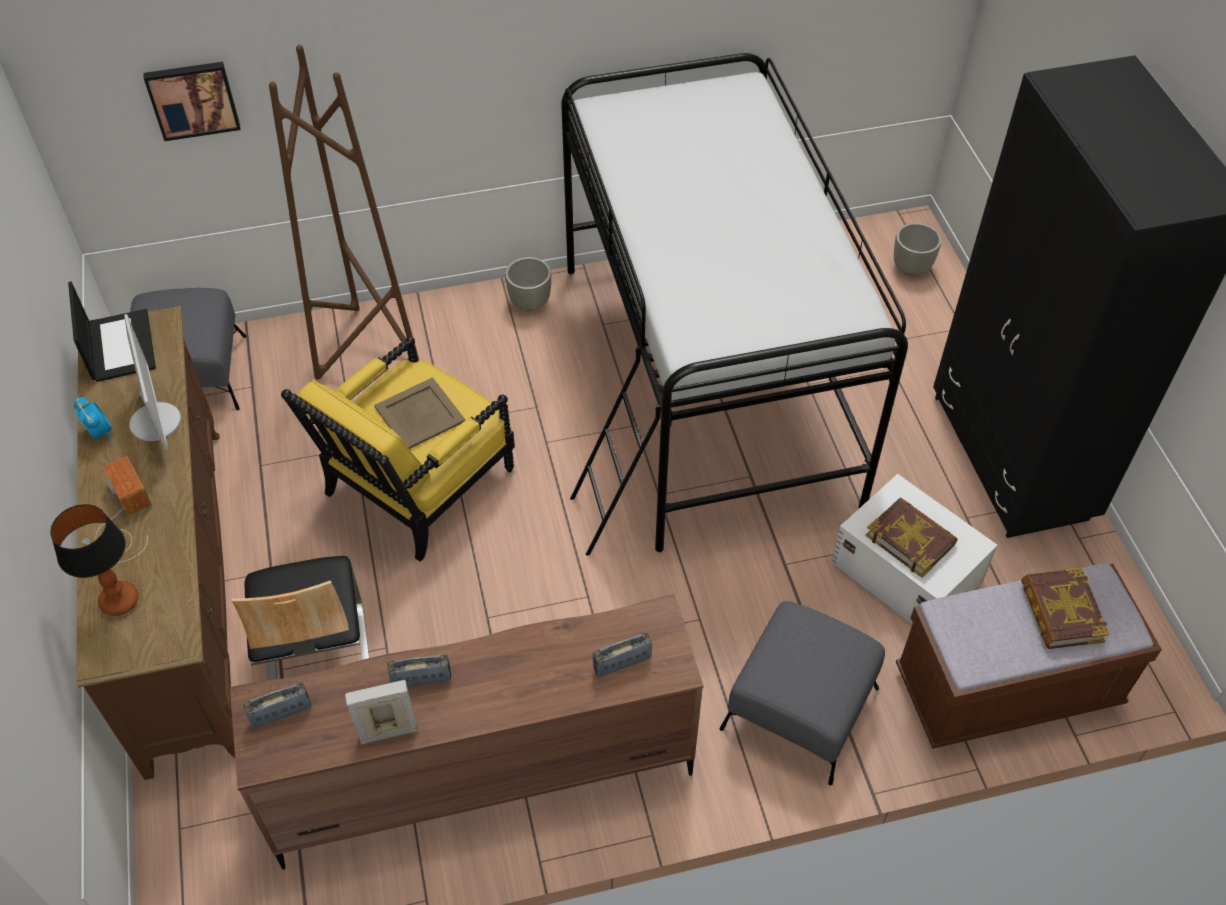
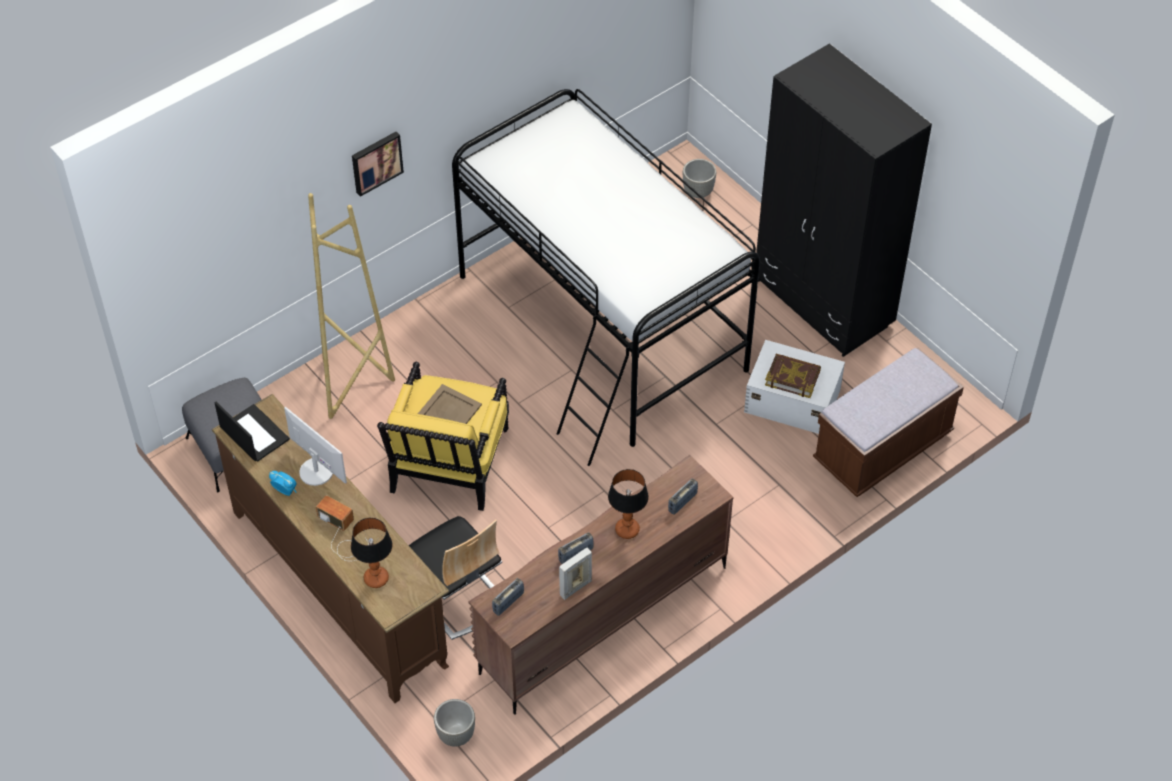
camera: 25 degrees left, 0 degrees up
(192, 99) = (228, 250): picture -> picture (376, 162)
(364, 349) = (350, 385): brown clothes rack -> yellow clothes rack
(516, 672) = (626, 530): none -> table lamp
(529, 303) = (447, 310): grey planter -> grey planter (455, 735)
(799, 709) = (768, 506): grey ottoman -> none
(1061, 612) = (901, 386): book -> none

